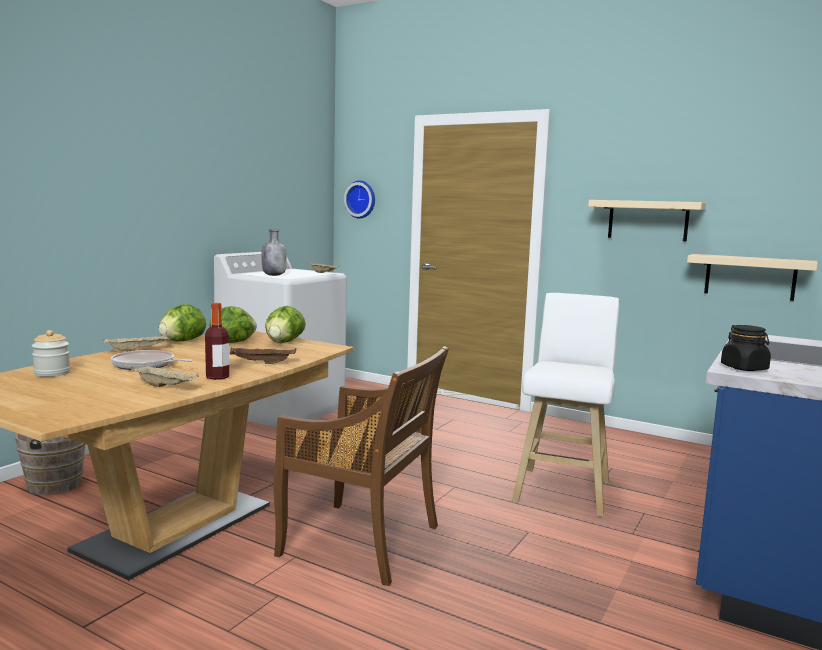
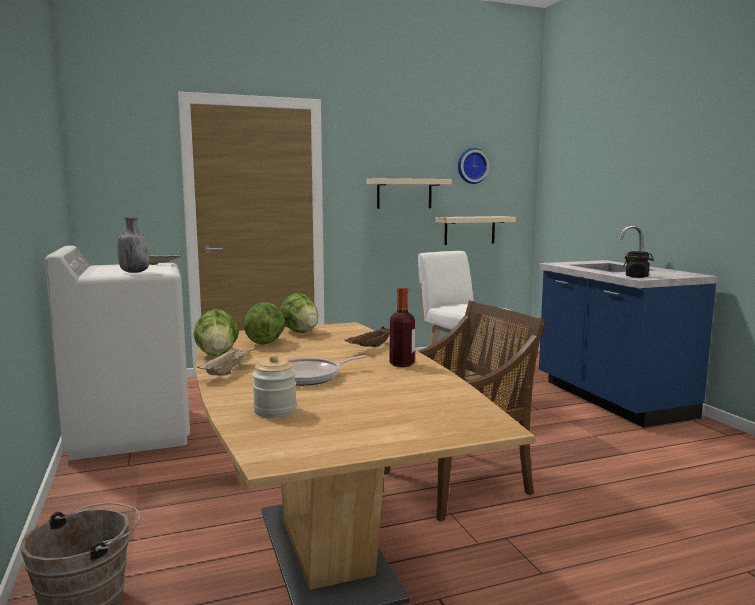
camera: 50 degrees left, 0 degrees up
(166, 386) = (412, 381): beige tray -> none
(361, 199) = (112, 181): wall clock -> wall clock (472, 166)

